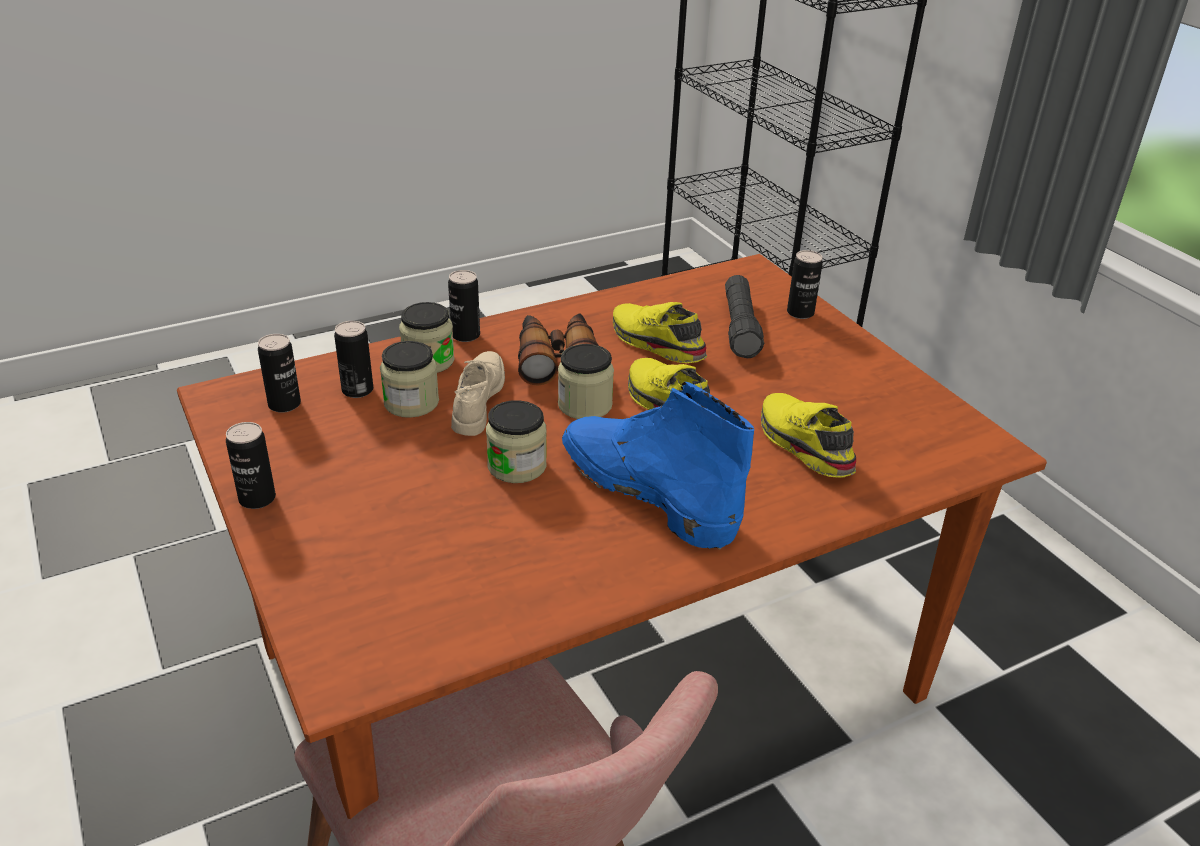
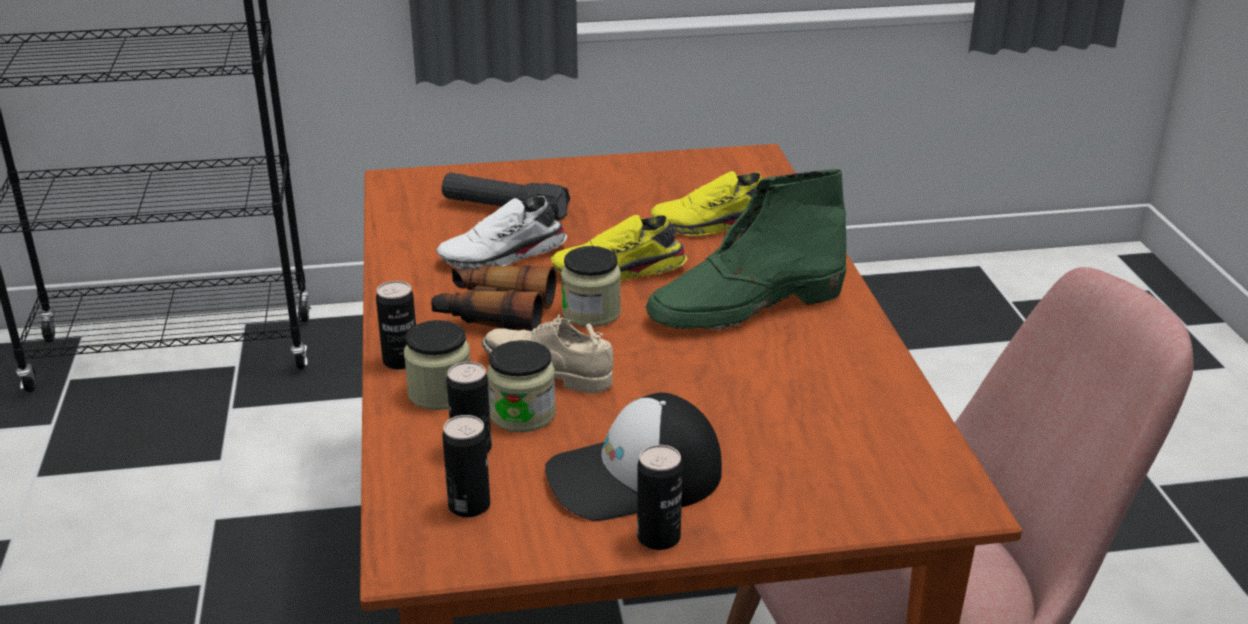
camera: 70 degrees left, 5 degrees down
(337, 472) = (634, 477): none -> cap
(517, 466) = (676, 366): jar -> none
(645, 490) = (744, 307): blue boot -> green boot
(655, 344) = (503, 256): yellow shoe -> white shoe
(800, 313) = (500, 177): can -> none

